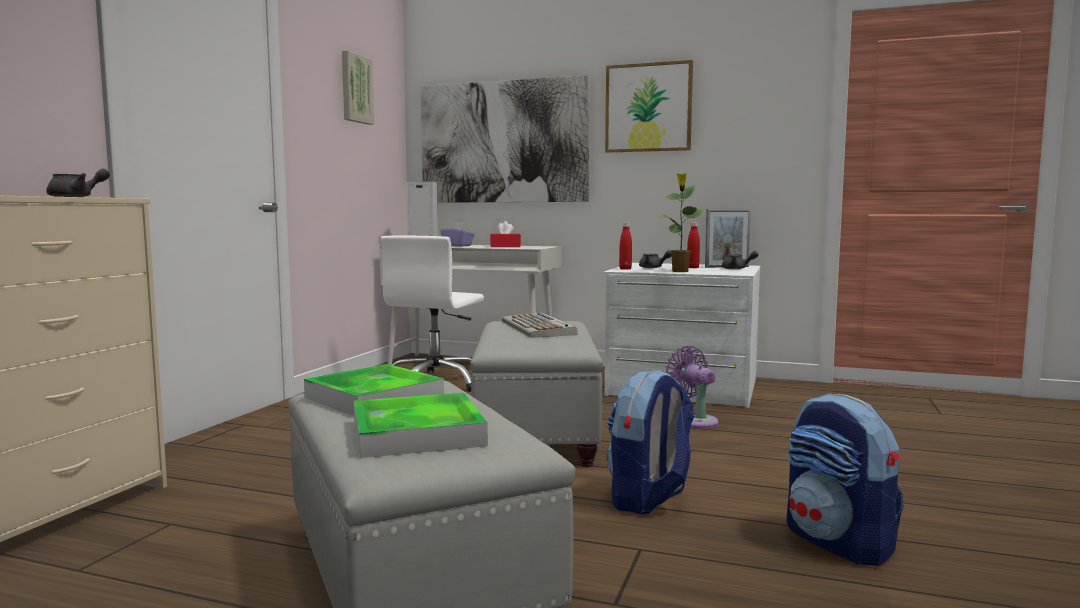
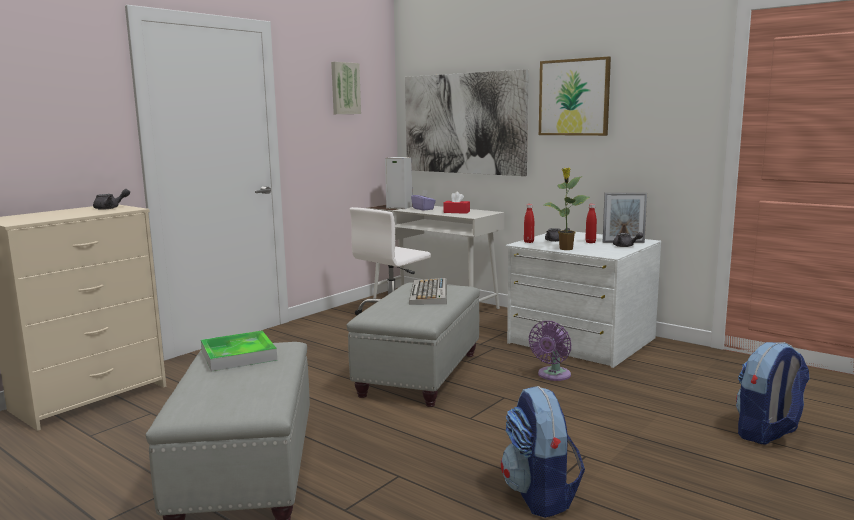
camera: 20 degrees right, 5 degrees up
(417, 433) = (226, 389): tray -> none
(649, 499) = (444, 439): backpack -> backpack (767, 433)
(694, 421) = (552, 375): purple fan -> purple fan turned 135 degrees counterclockwise

